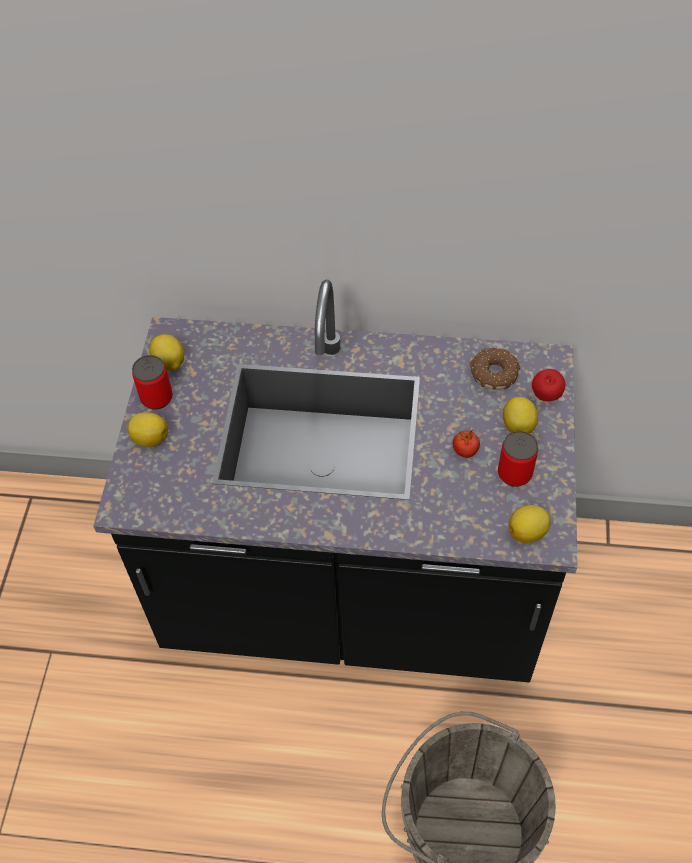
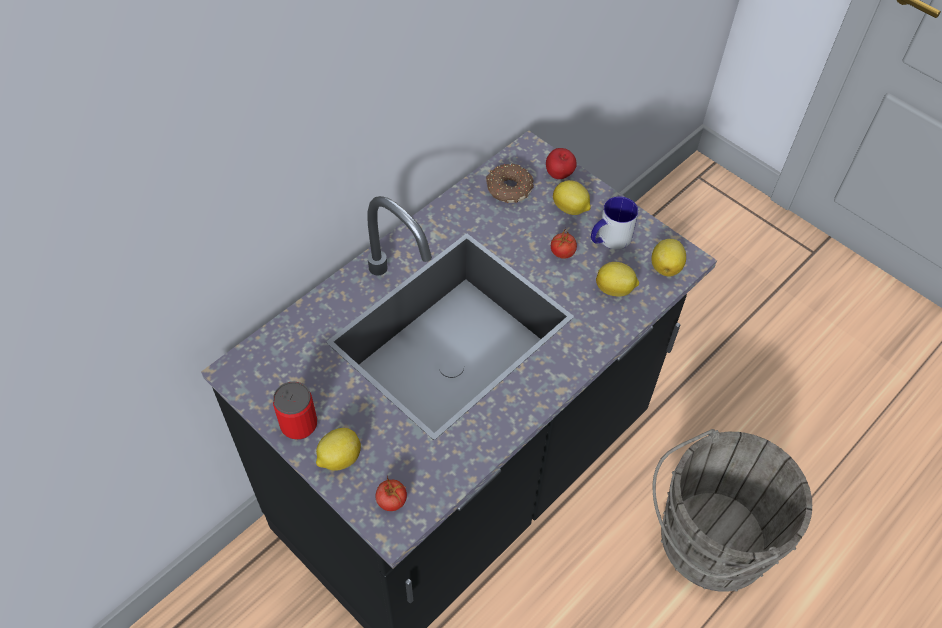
camera: 55 degrees left, 0 degrees up
(141, 492) = (392, 501): none -> tomato
(169, 363) = (271, 391): lemon -> lemon (615, 290)
(514, 473) = (609, 239): can -> mug

